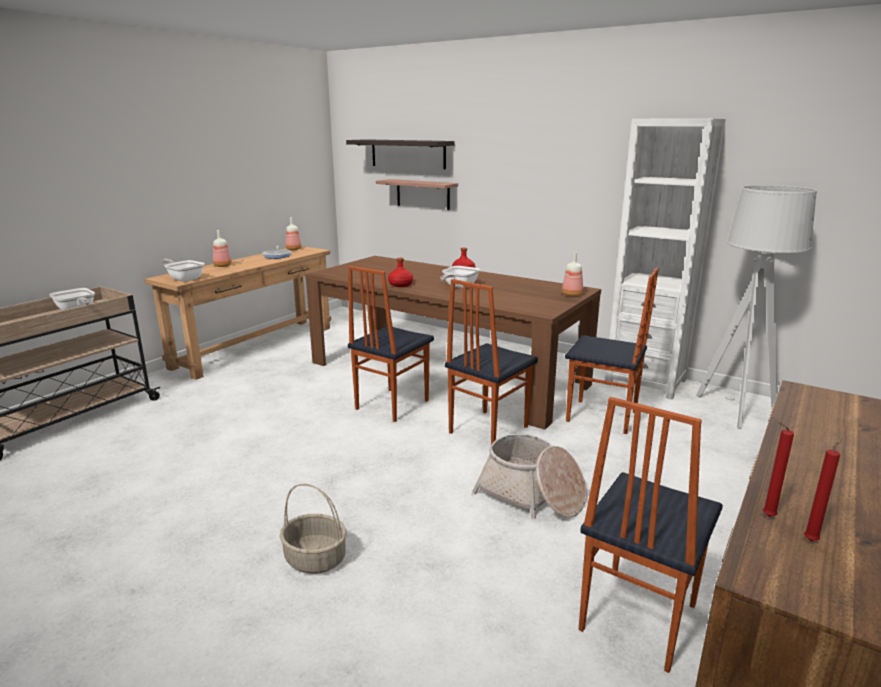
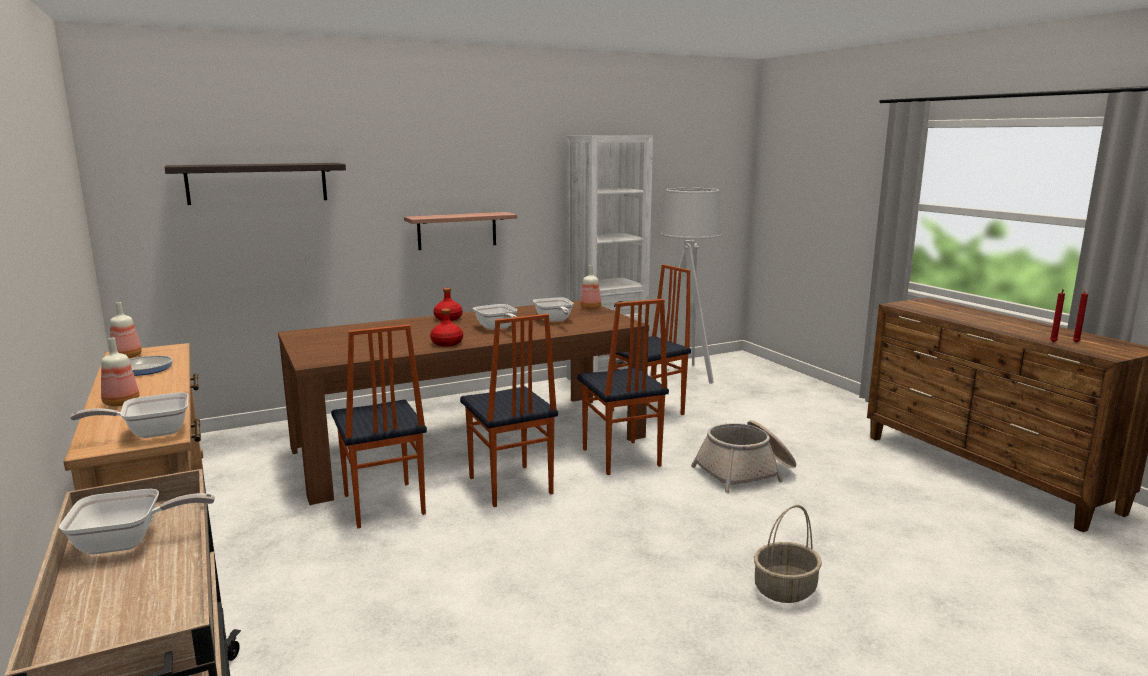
camera: 60 degrees left, 5 degrees down
(423, 194) = (290, 237): shelf -> shelf (457, 230)
(508, 294) = (554, 320): none -> frying pan
(635, 617) = (910, 485): chair -> chair (382, 505)

